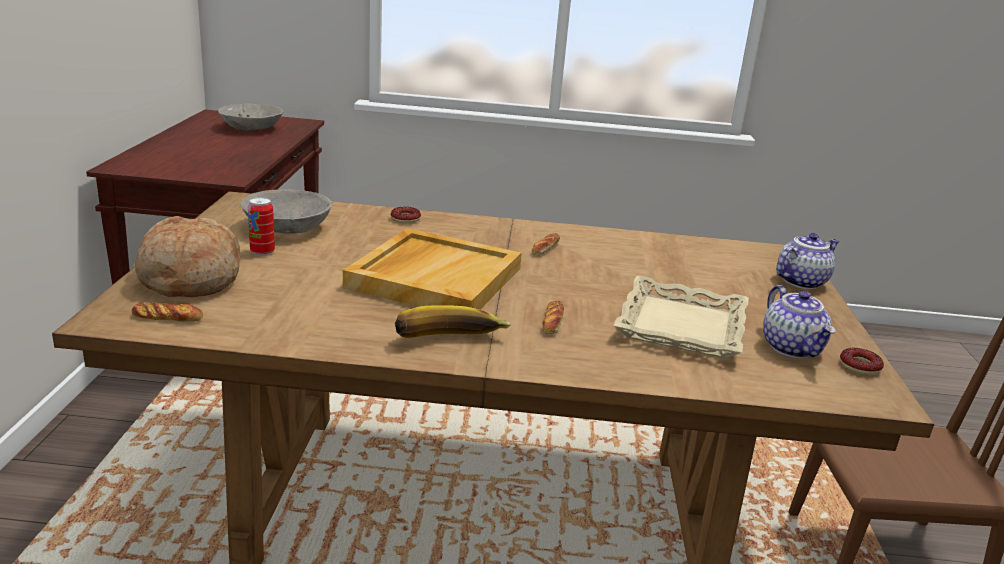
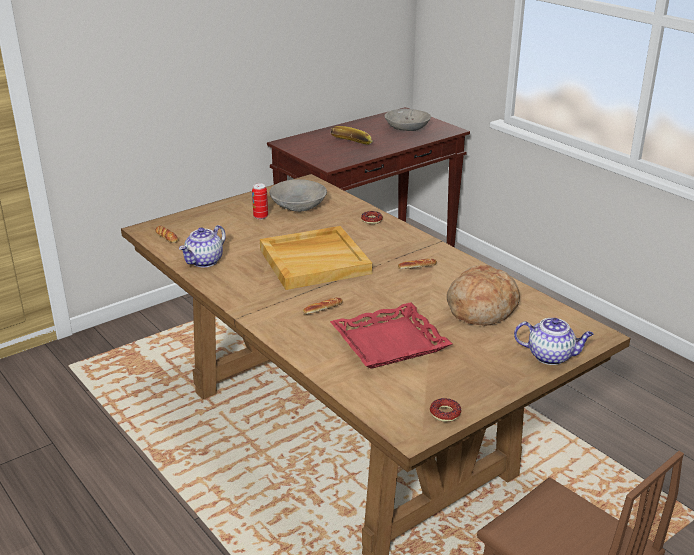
camera: 50 degrees right, 5 degrees up
(189, 278) = (206, 220): bread -> bread (481, 308)
(450, 342) = (252, 297): banana -> banana (351, 144)
(680, 326) = (389, 342): beige tray -> red tray
(792, 348) = (428, 385): teapot -> teapot (204, 261)

